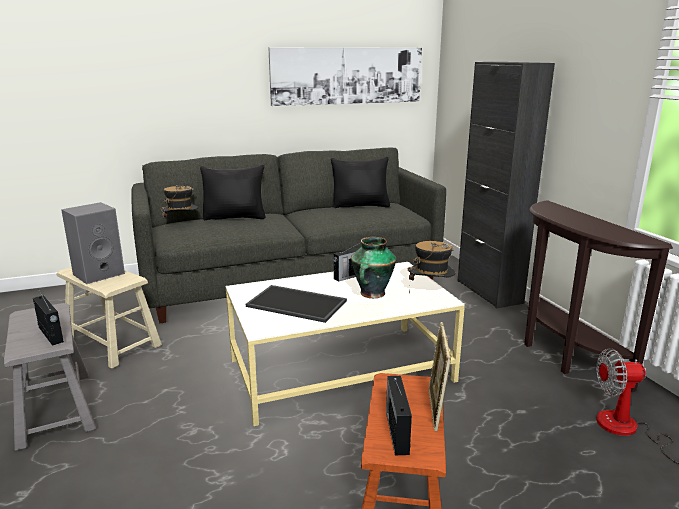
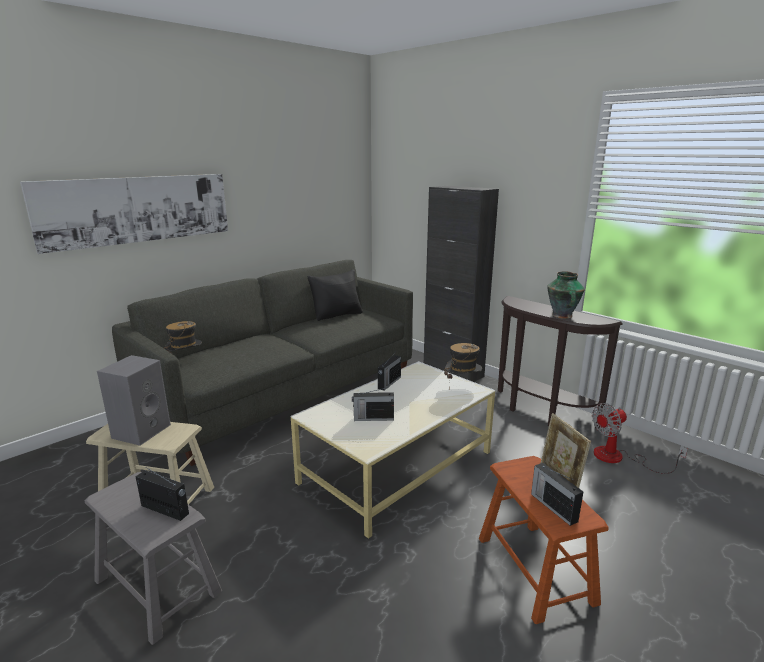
camera: 25 degrees left, 0 degrees up
(235, 217) = (235, 344): black pillow -> none
(298, 303) = (373, 418): tray -> radio
(347, 75) = (303, 198): picture -> picture (137, 209)
(372, 294) = (422, 396): vase -> vase (562, 316)

